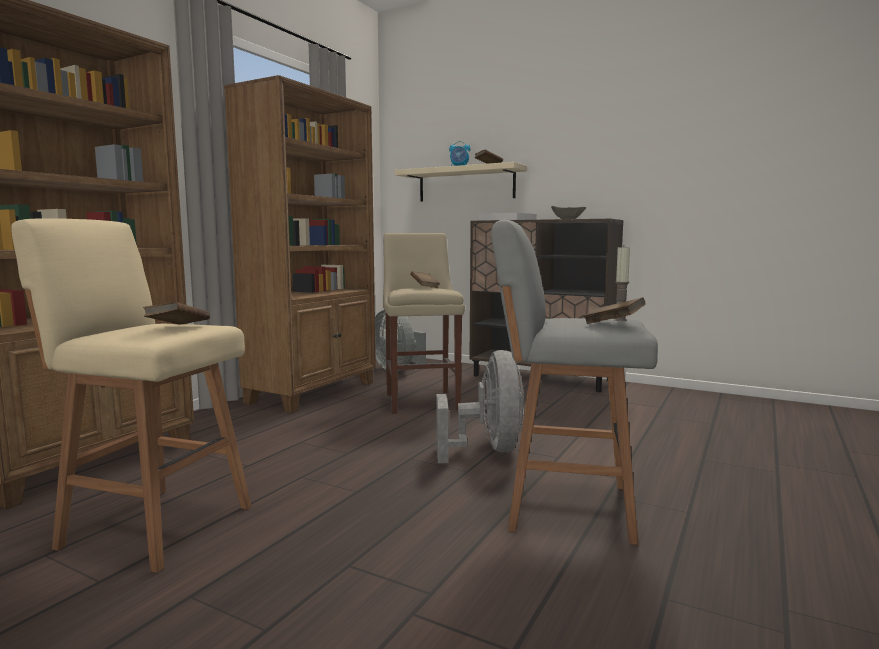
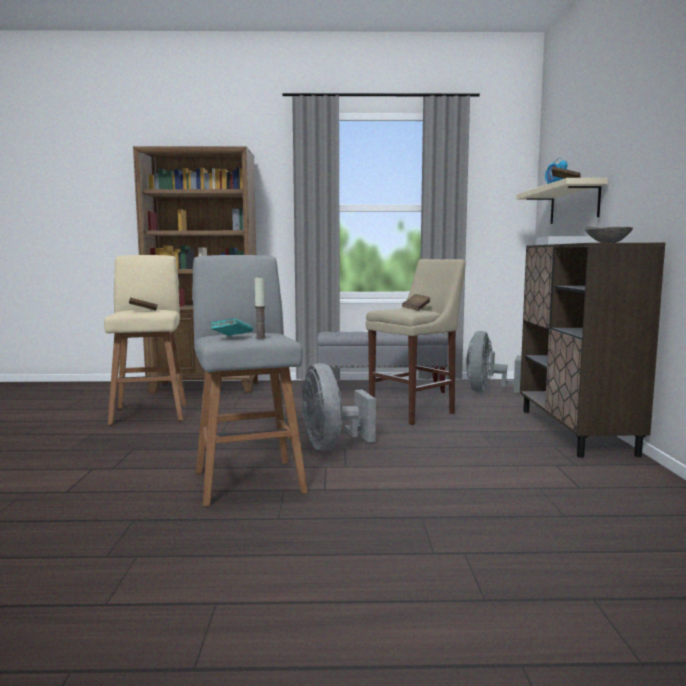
camera: 60 degrees right, 0 degrees up
(314, 392) = (381, 388): brown bookcase -> grey bench
(488, 450) = (331, 446): grey fan -> grey fan turned 105 degrees clockwise
(613, 324) = (232, 338): brown book -> turquoise book

